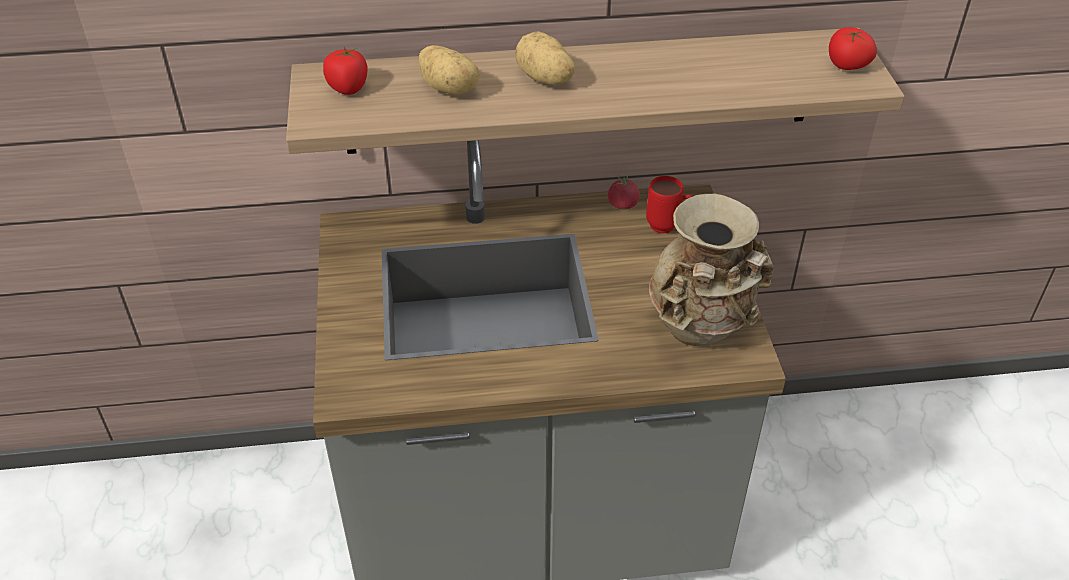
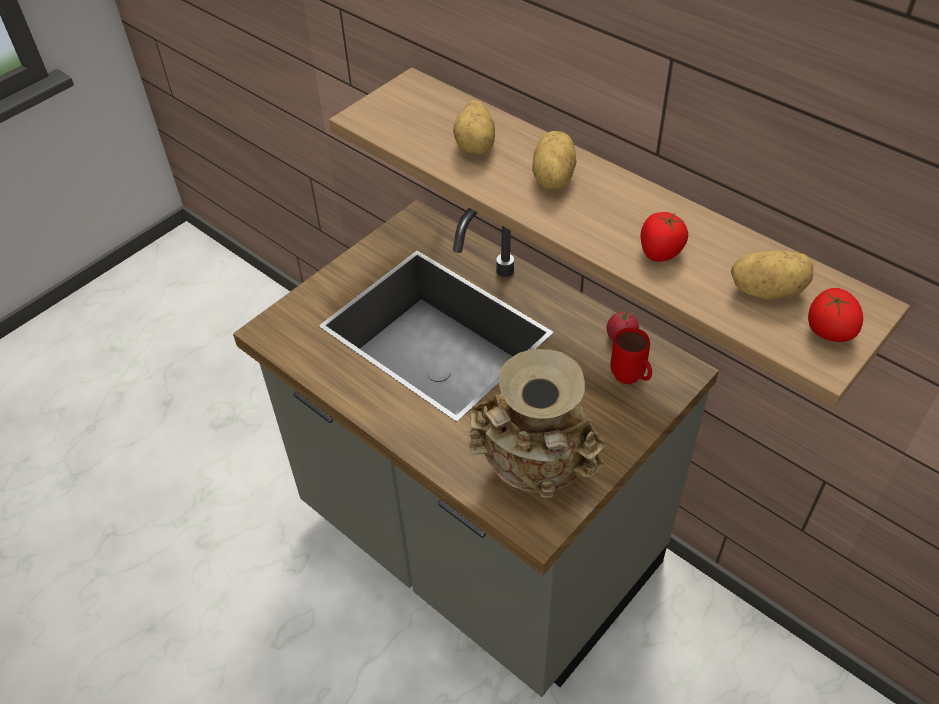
camera: 50 degrees right, 5 degrees up
(348, 88) = (416, 104): tomato -> tomato (660, 252)
(782, 64) = (767, 290): none -> potato

